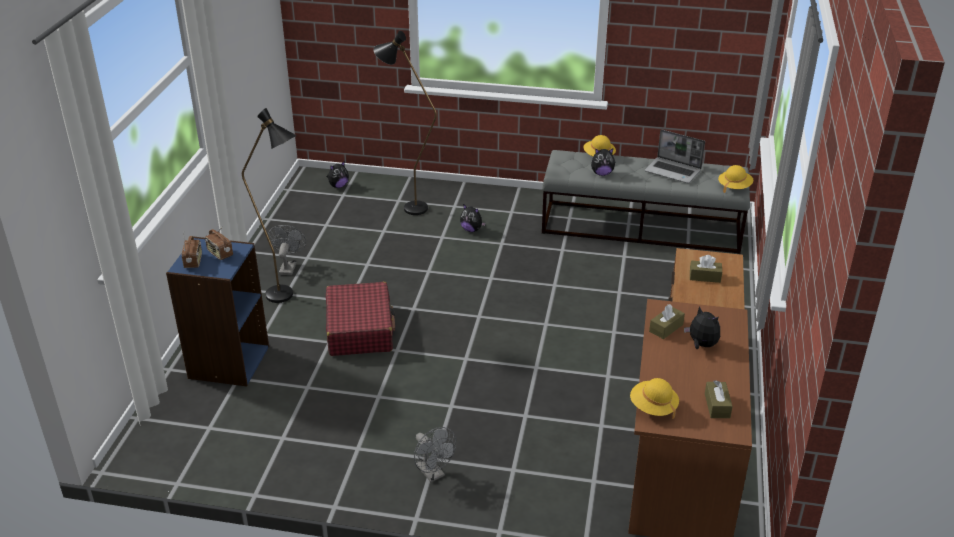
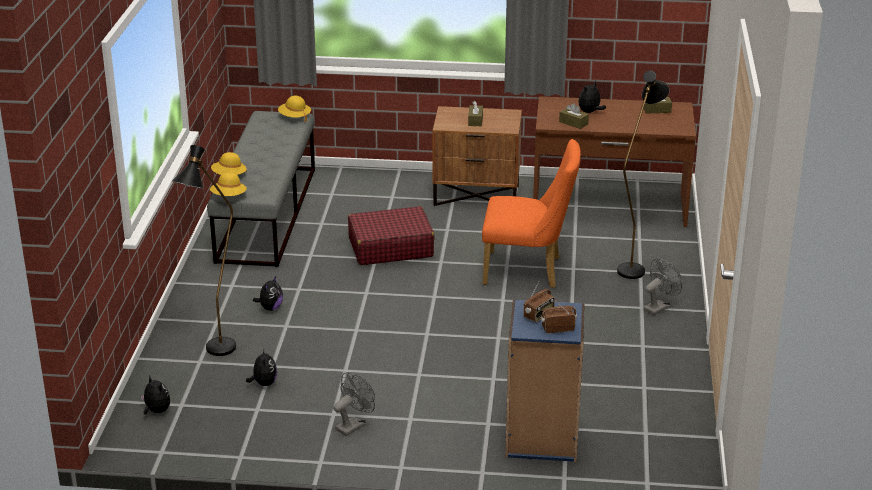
camera: 95 degrees left, 5 degrees down
(287, 298) = (418, 416): black floor lamp -> black floor lamp (634, 267)
(288, 267) = (354, 425): grey fan -> grey fan turned 135 degrees clockwise
(360, 329) = (468, 362): red suitcase -> red suitcase (390, 247)
(522, 381) = (528, 271): none -> orange chair
(602, 173) = (268, 174): plush toy -> plush toy (264, 383)
(653, 407) = (668, 129): yellow hat -> yellow hat (229, 197)
(673, 171) = (264, 141): laptop -> none

